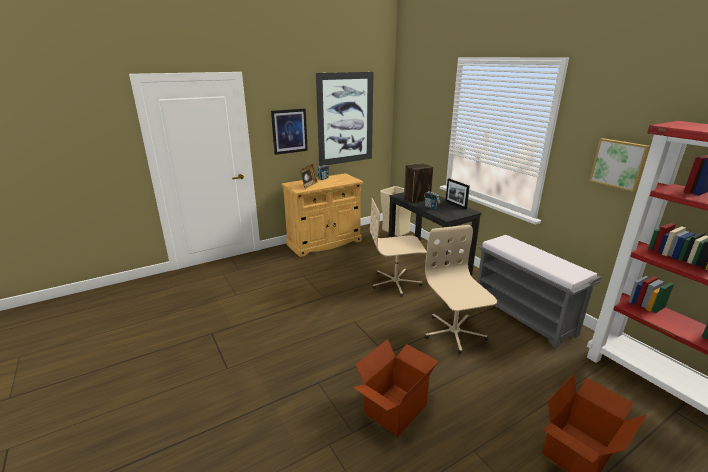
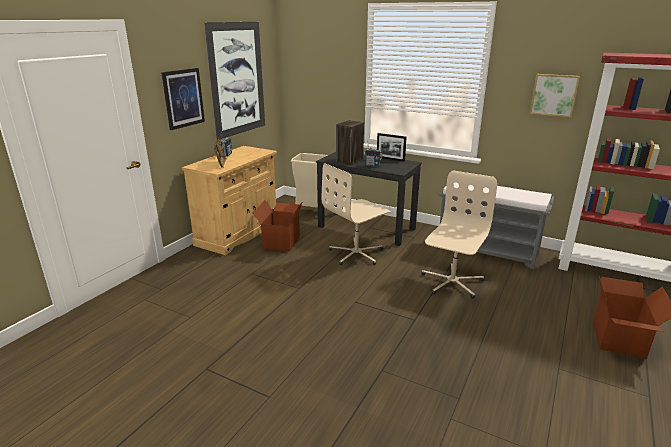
camera: 30 degrees left, 0 degrees up
(394, 408) = (470, 363): cardboard box -> cardboard box (280, 242)
(453, 333) = (451, 282): beige office chair -> beige office chair turned 75 degrees clockwise

